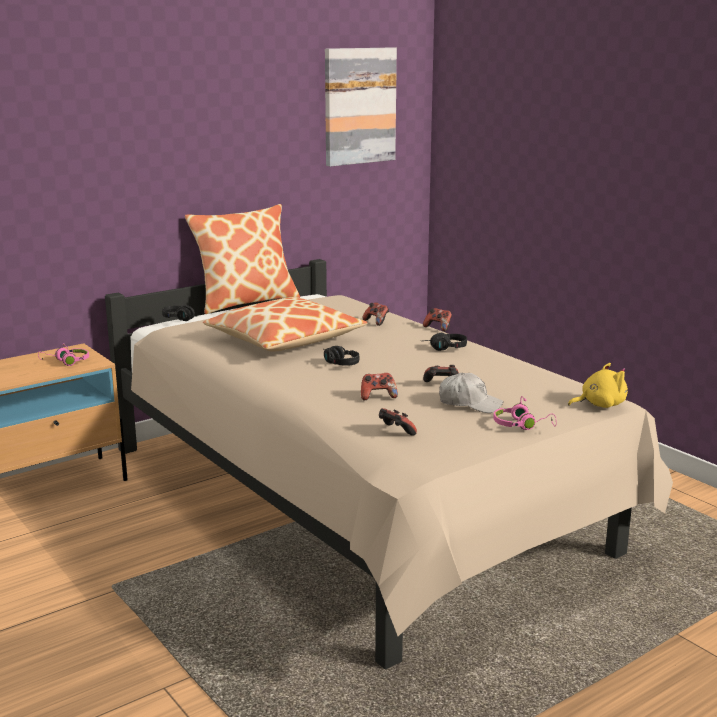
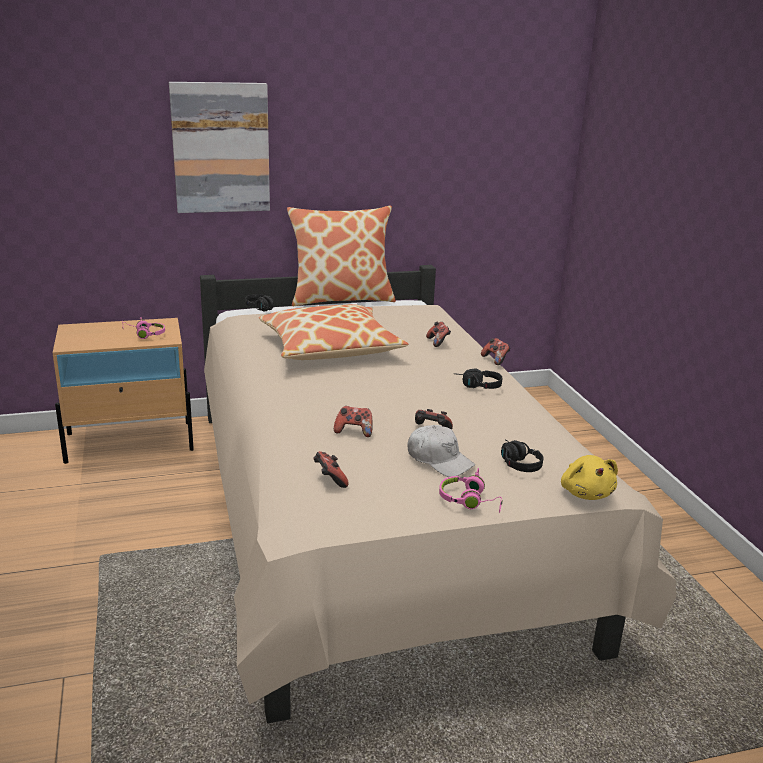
camera: 20 degrees right, 5 degrees up
(337, 363) = (353, 383): black headphones -> black headphones (516, 462)
(359, 106) = (493, 111): picture -> picture (221, 148)
(600, 405) = (586, 493): yellow plush toy -> yellow plush toy turned 75 degrees clockwise

